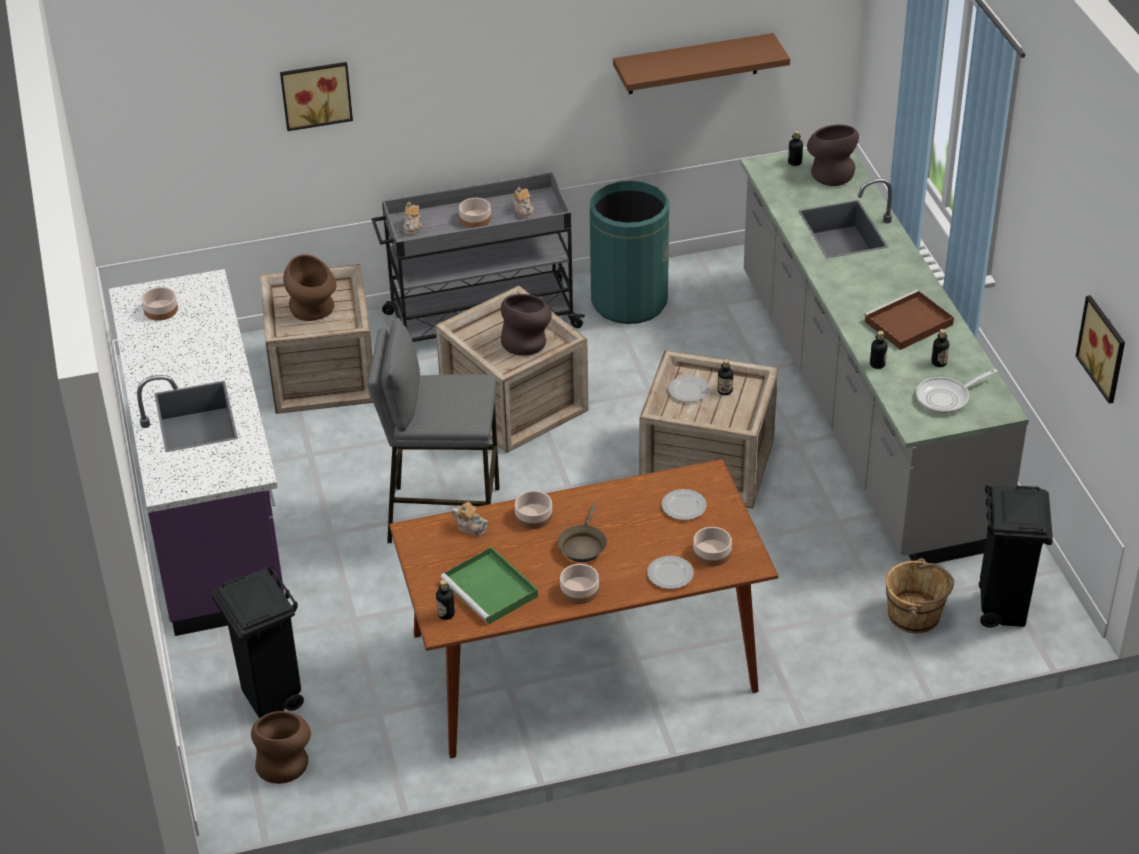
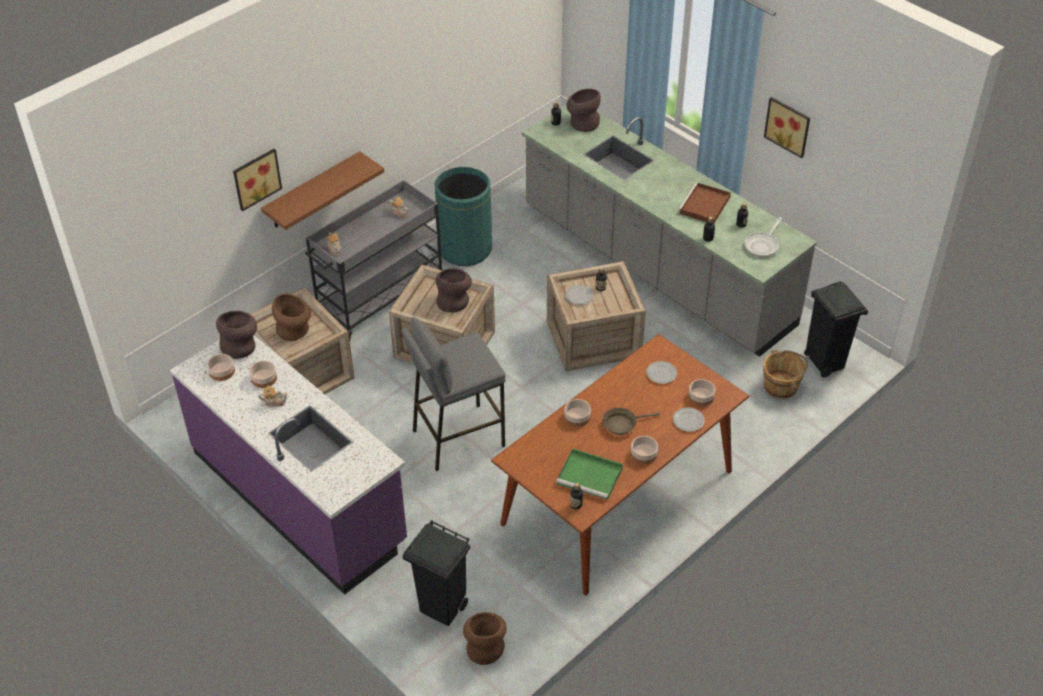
camera: 30 degrees left, 5 degrees up
(203, 290) = (241, 346): none -> brown vase
(471, 527) = (545, 440): teapot -> teapot (274, 401)
(475, 219) = (372, 228): bowl -> bowl (264, 378)
(582, 546) = (622, 424): brown frying pan -> brown frying pan turned 90 degrees clockwise
(693, 64) = (473, 77): brown shelf -> brown shelf (313, 191)
(1105, 348) = (873, 183): picture -> picture (788, 126)

